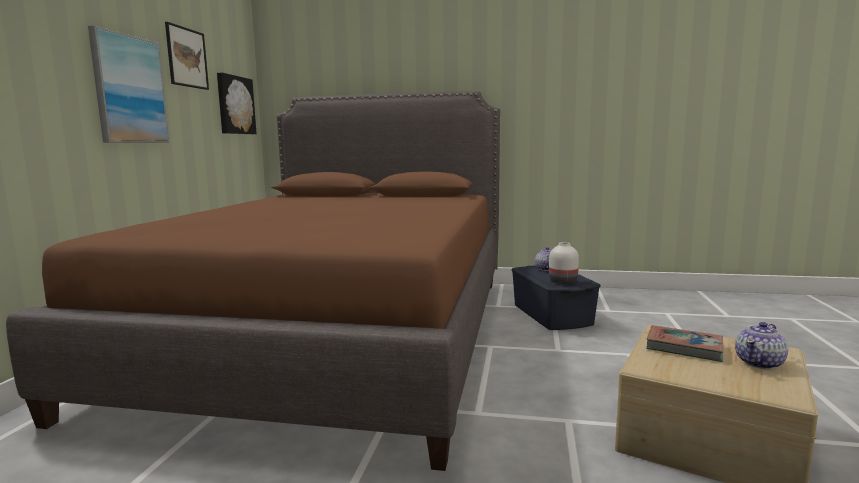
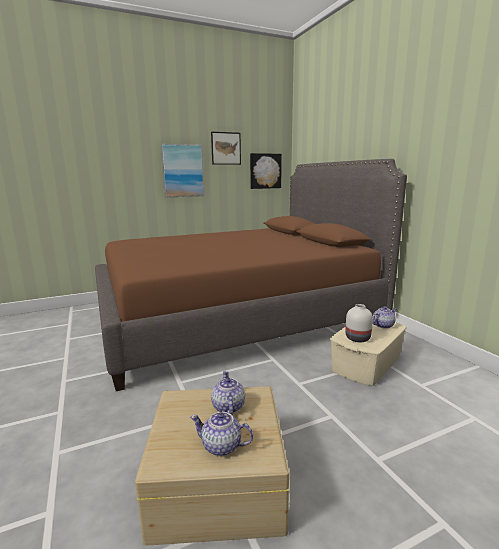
camera: 55 degrees right, 5 degrees up
(551, 314) = (366, 363): blue storage box -> beige storage box
(684, 347) = (228, 407): book -> teapot

